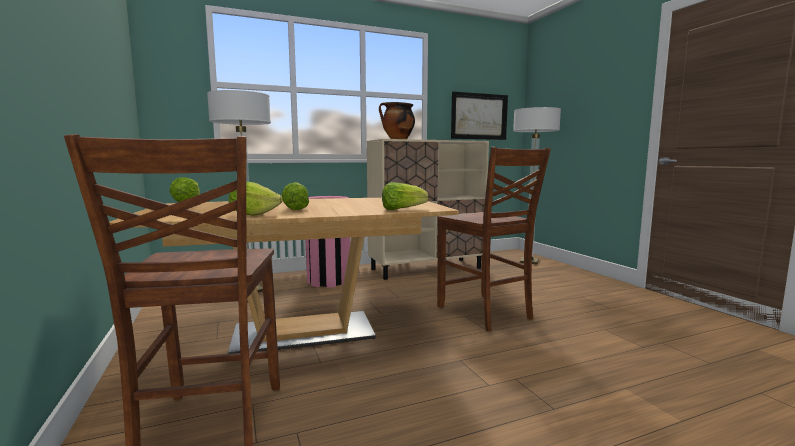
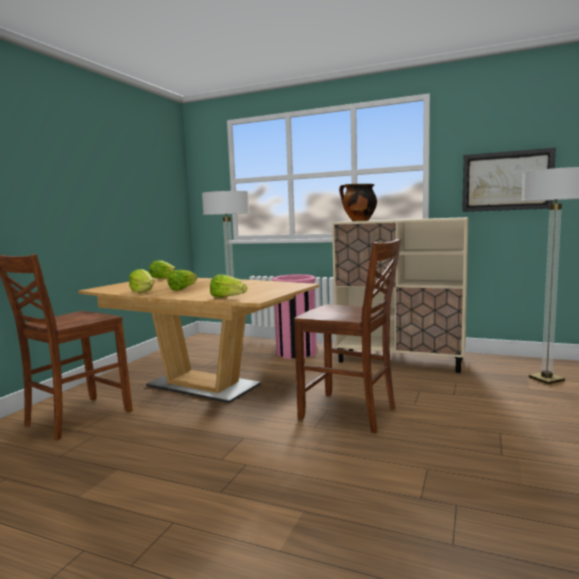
camera: 45 degrees right, 0 degrees up
(485, 313) = (350, 413): brown chair -> brown chair turned 75 degrees counterclockwise

